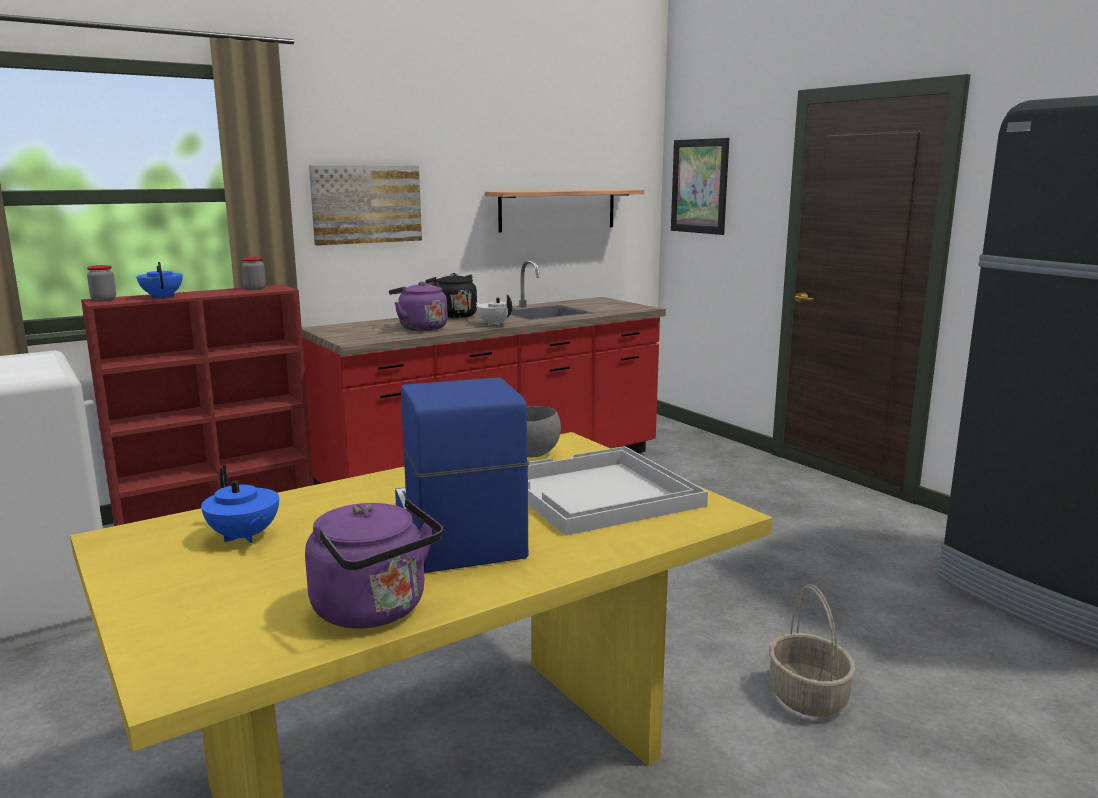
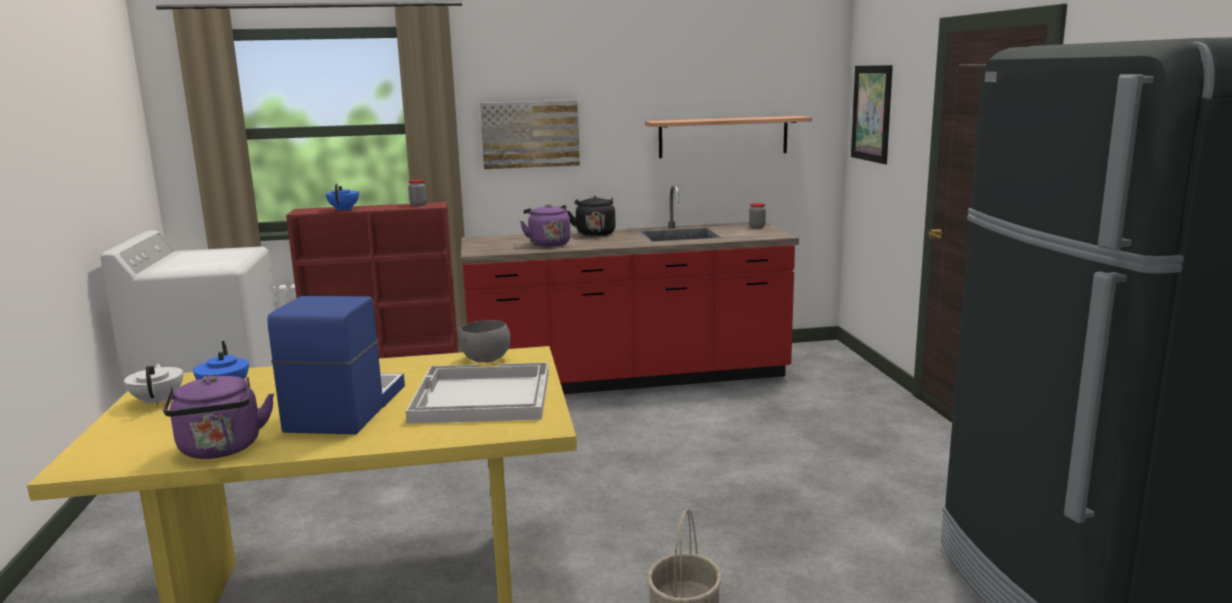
camera: 25 degrees right, 0 degrees up
(103, 300) = (304, 210): jar -> jar (757, 227)
(494, 324) = (613, 244): white teapot -> white teapot (159, 401)

